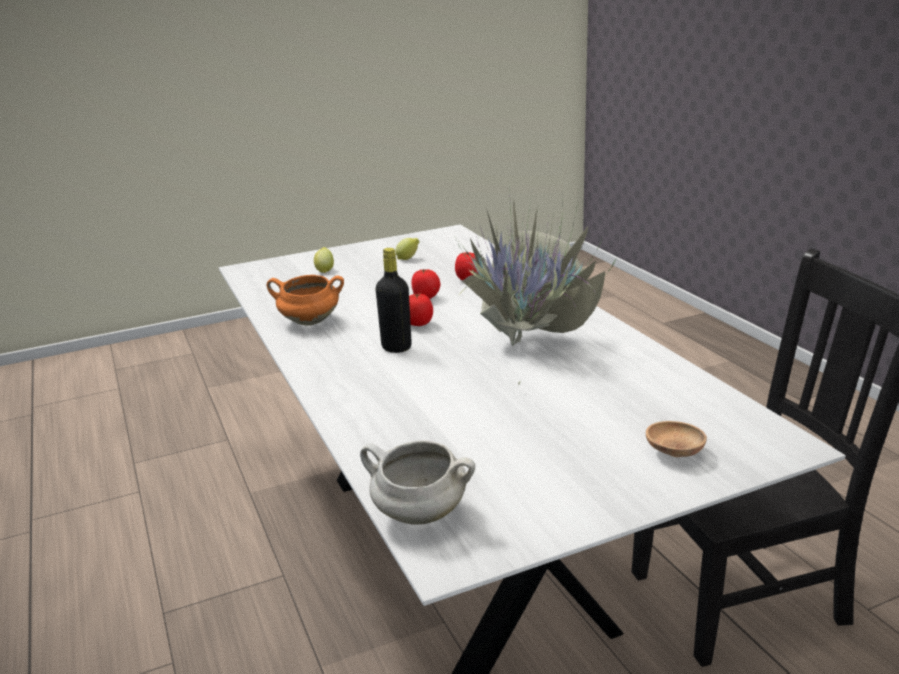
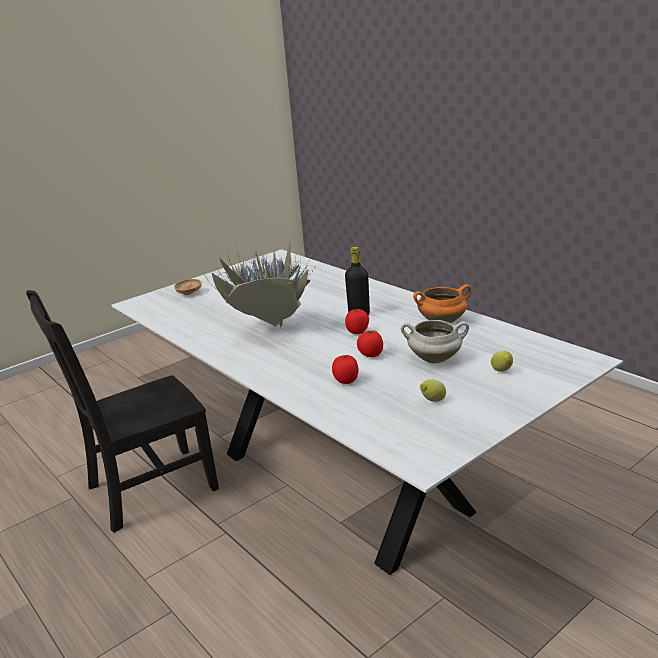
camera: 165 degrees right, 0 degrees up
(418, 515) = (294, 261): white cooking pot -> white cooking pot (435, 359)

